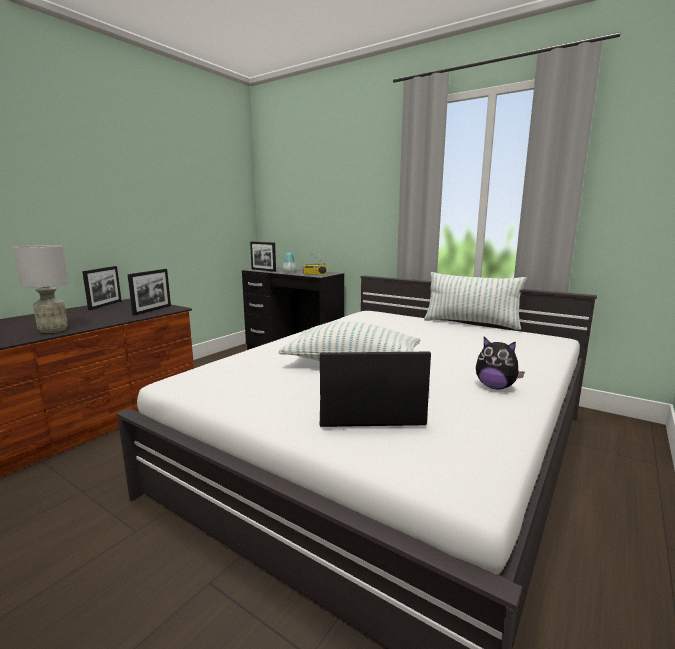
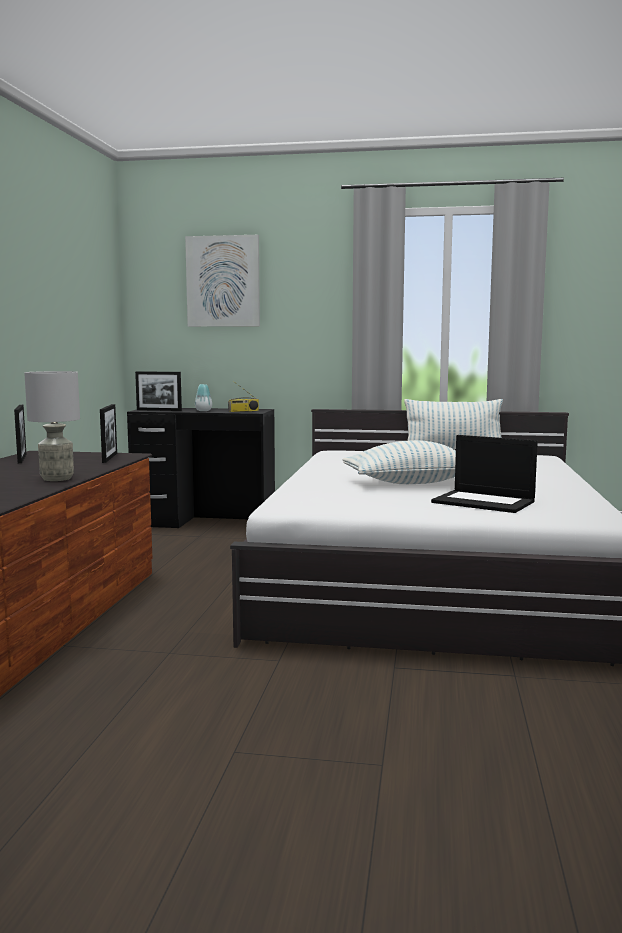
camera: 25 degrees left, 5 degrees down
(313, 172) = (223, 281): none -> picture
(368, 411) = (484, 502): laptop -> laptop turned 120 degrees counterclockwise
(495, 387) = (546, 483): plush toy -> none

